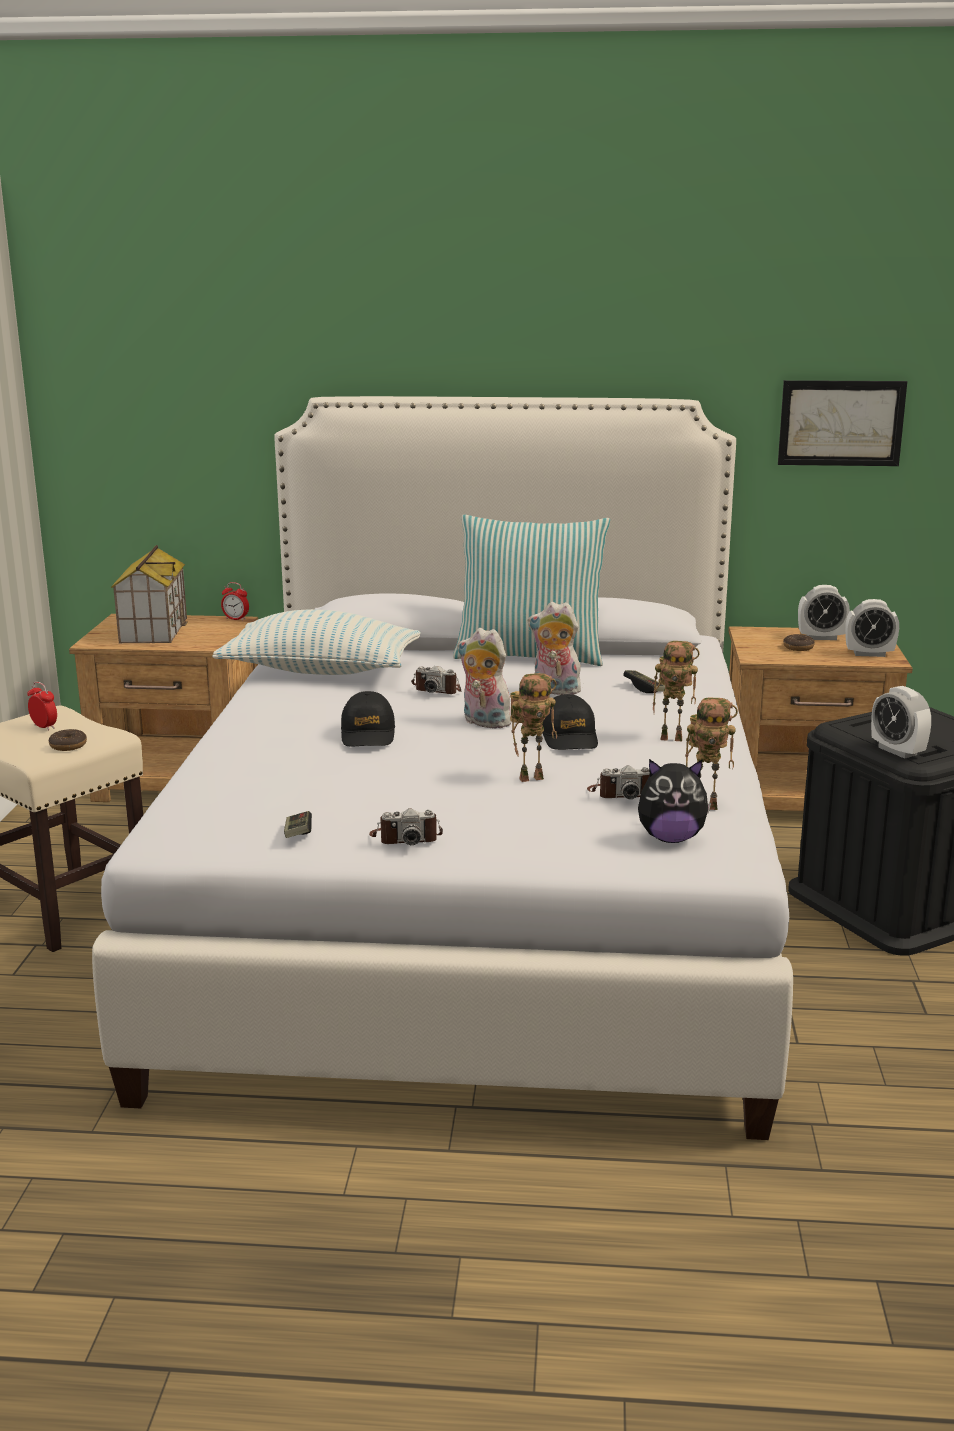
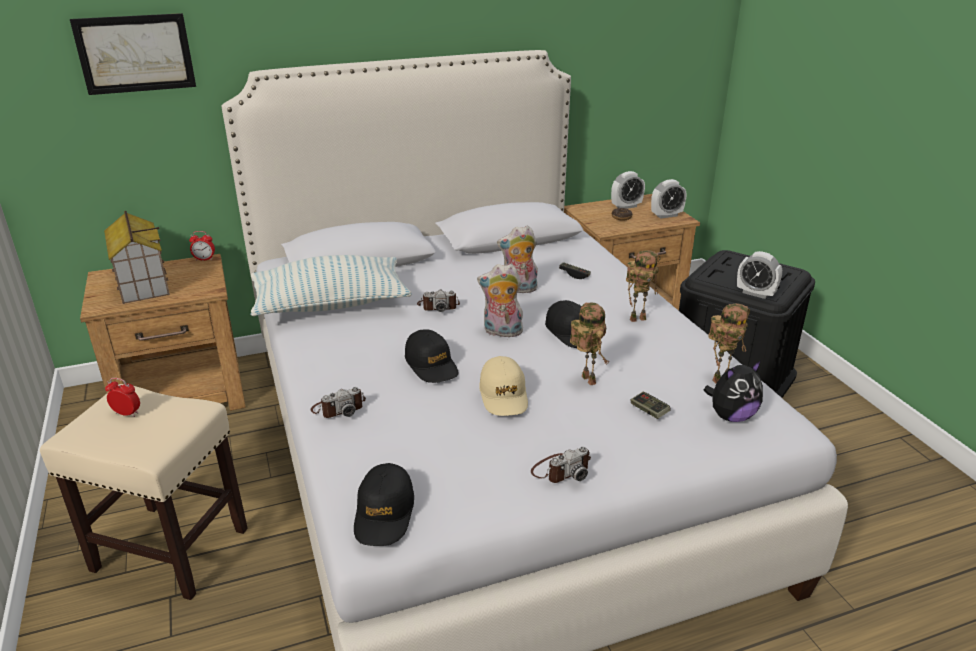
camera: 25 degrees left, 10 degrees up
(68, 746) = (169, 431): donut -> none
(187, 829) = (384, 513): none -> black cap
(298, 833) = (477, 491): game controller -> game controller (649, 411)
(416, 770) = (504, 395): none -> beige cap
(530, 655) = (470, 258): pillow -> none
(532, 777) = (586, 380): toy robot -> toy robot turned 75 degrees counterclockwise
(621, 793) = (658, 380): camera -> camera (338, 408)
(841, 423) = (629, 57): picture -> picture (135, 54)

